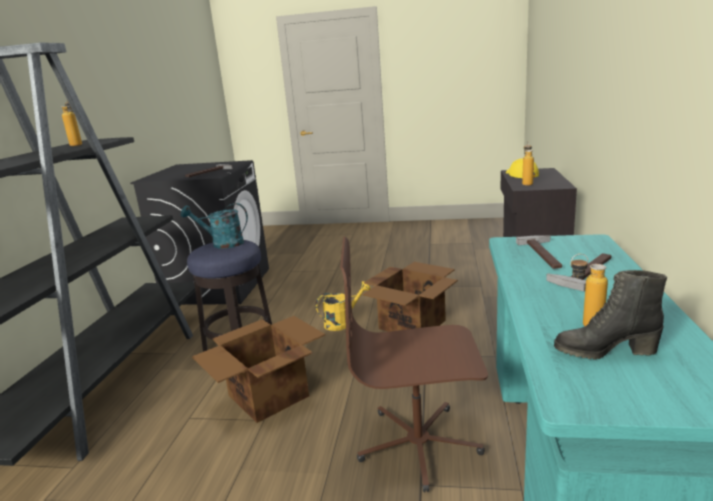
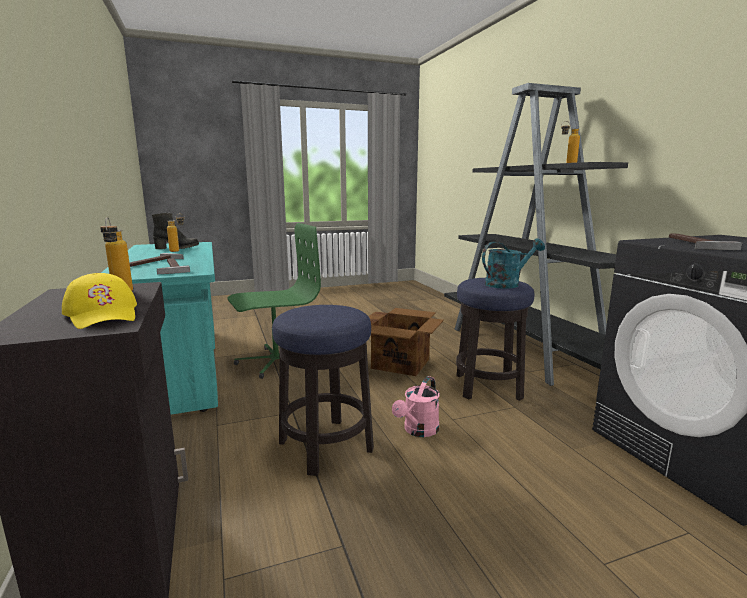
camera: 150 degrees right, 5 degrees down
(342, 322) = (418, 431): yellow watering can -> pink watering can
(413, 324) = (325, 446): cardboard box -> stool
(419, 444) = (275, 361): brown office chair -> green office chair

